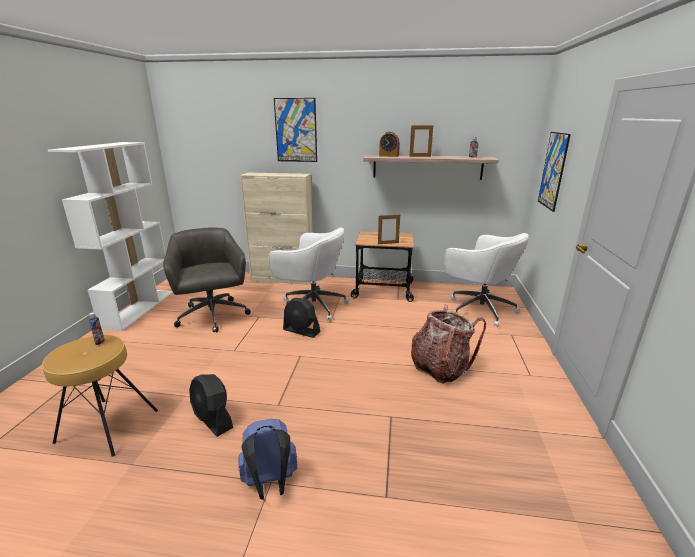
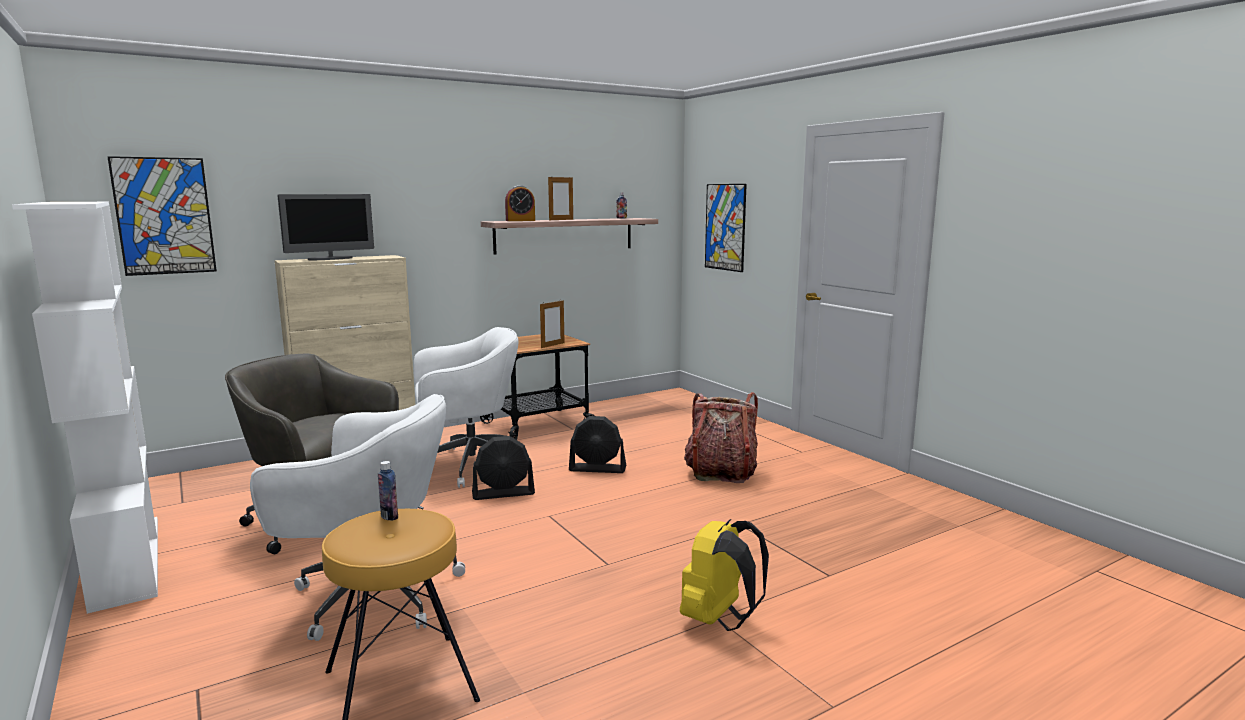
camera: 40 degrees left, 10 degrees down
(213, 419) = (551, 609): black fan -> black fan (598, 469)
(270, 174) = (331, 258): none -> monitor
(270, 484) = (719, 620): blue backpack -> yellow backpack
(296, 130) = (365, 185): picture -> picture (164, 216)
(478, 308) = (676, 414): white office chair -> white office chair (372, 593)

